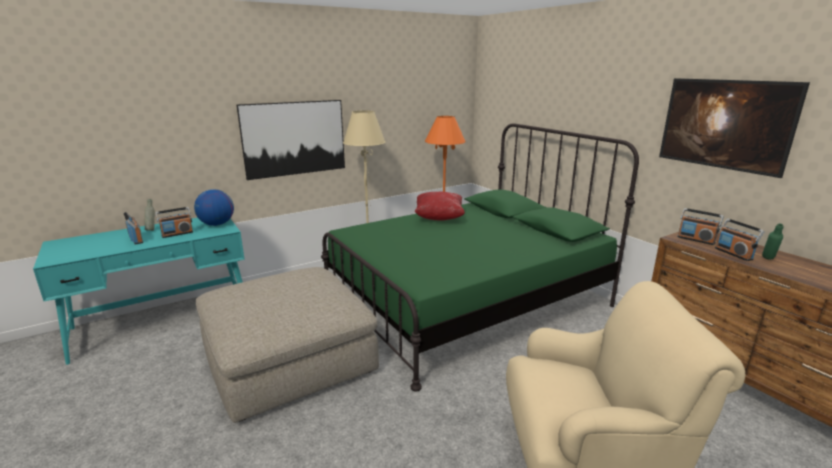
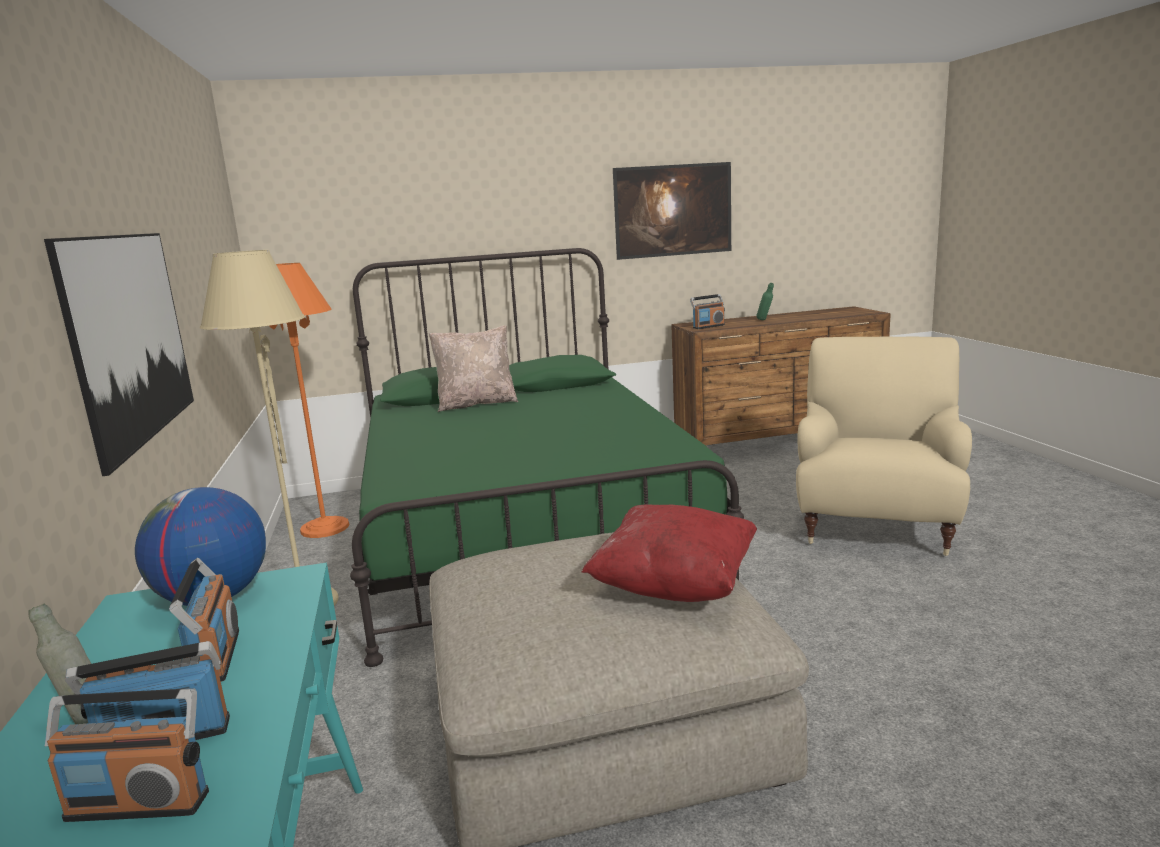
camera: 70 degrees left, 5 degrees down
(439, 218) = (422, 428): red pillow -> red pillow (675, 585)
(493, 220) = (476, 404): none -> beige pillow
(733, 254) = (748, 324): radio -> radio (139, 804)

